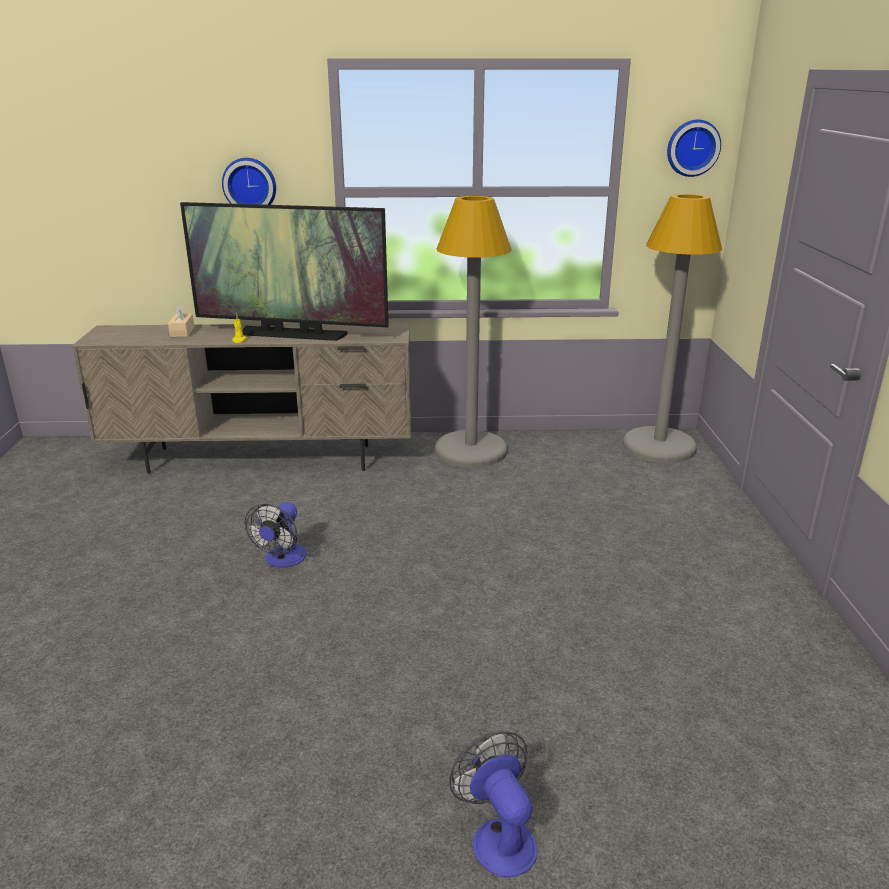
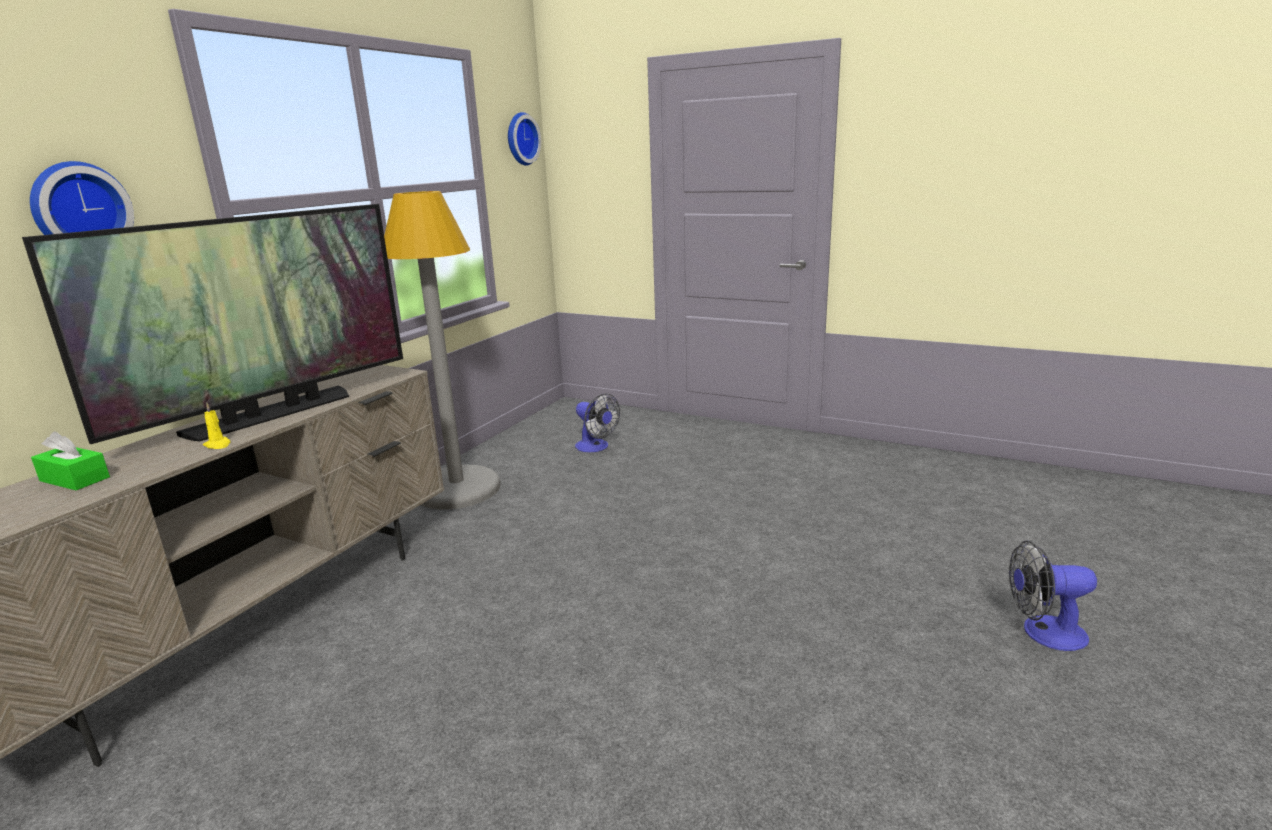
camera: 60 degrees left, 5 degrees down
(182, 332) = (75, 479): beige tissue box -> green tissue box
(282, 560) = (534, 665): fan -> fan (596, 447)
(659, 447) = (572, 416): grey floor lamp -> none

